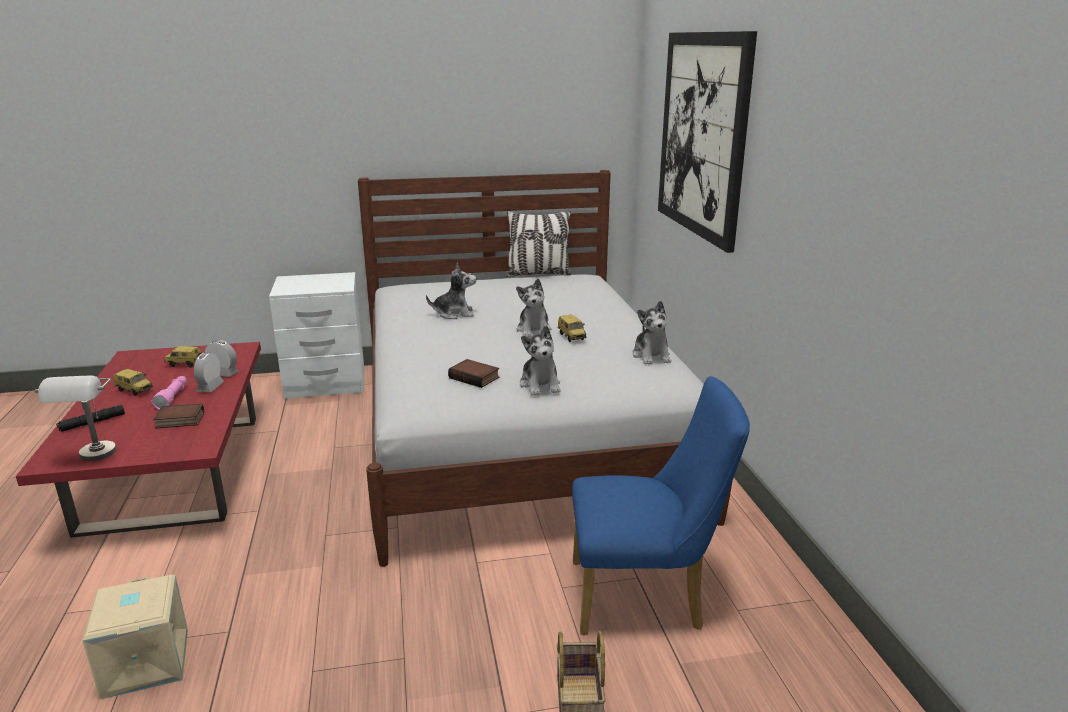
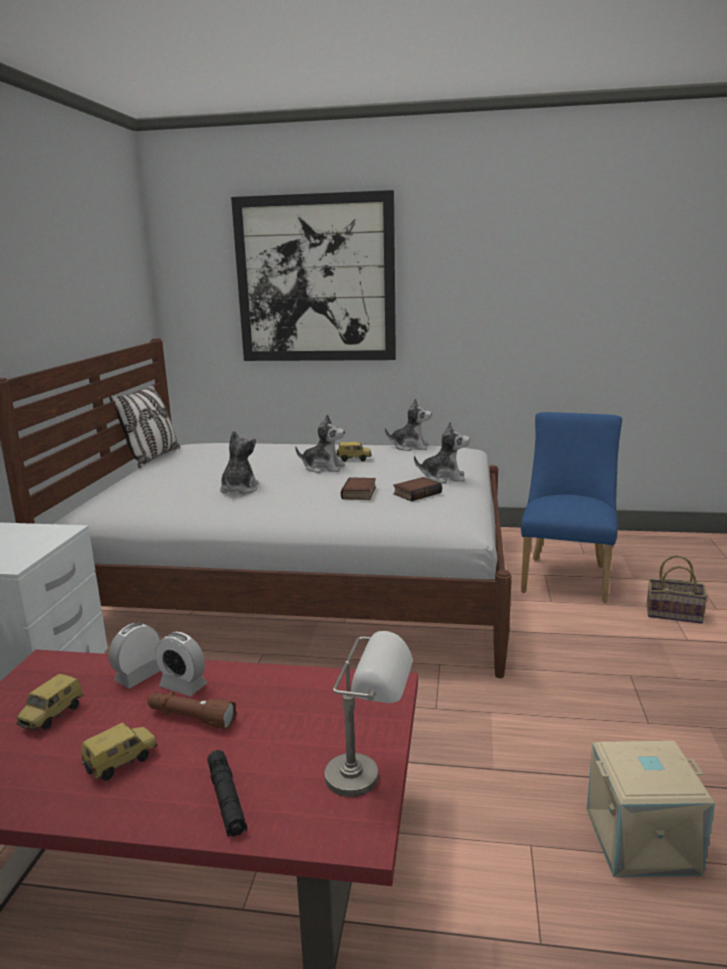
camera: 70 degrees left, 5 degrees down
(173, 397) = (191, 718): pink flashlight -> brown flashlight
(179, 421) = (286, 707): book -> book (360, 493)

